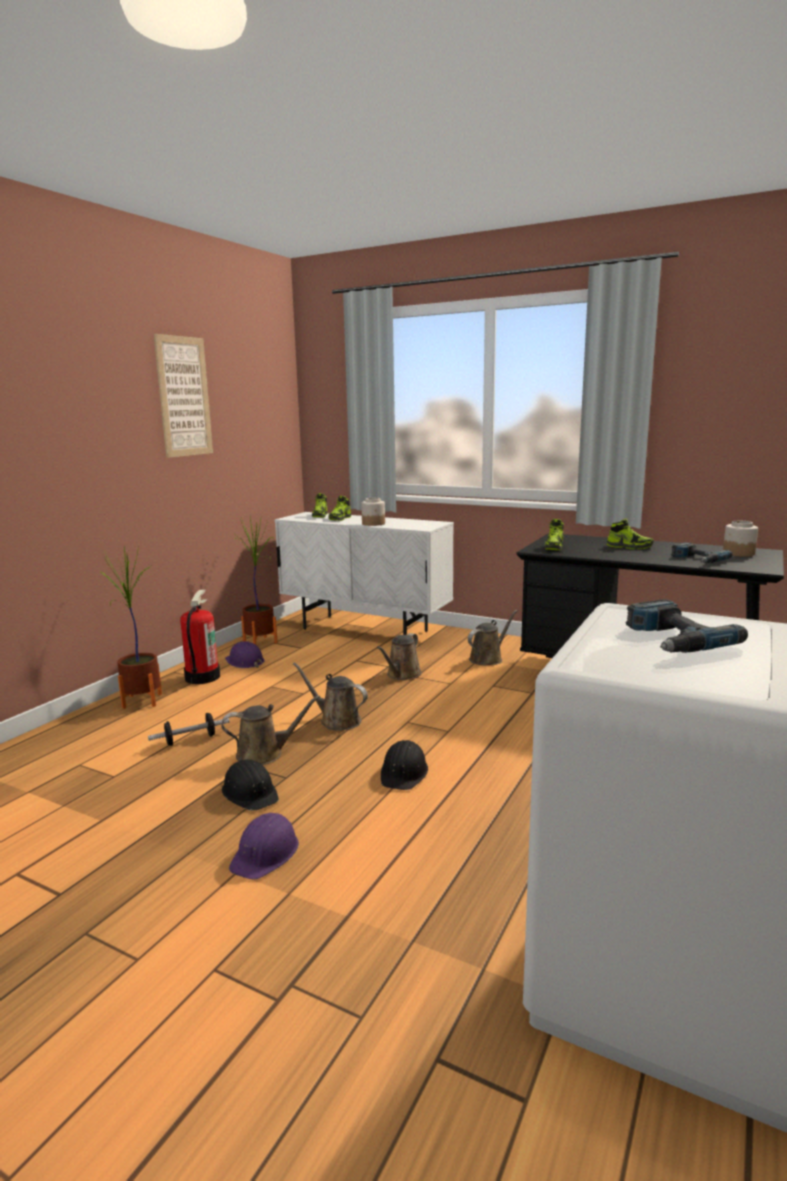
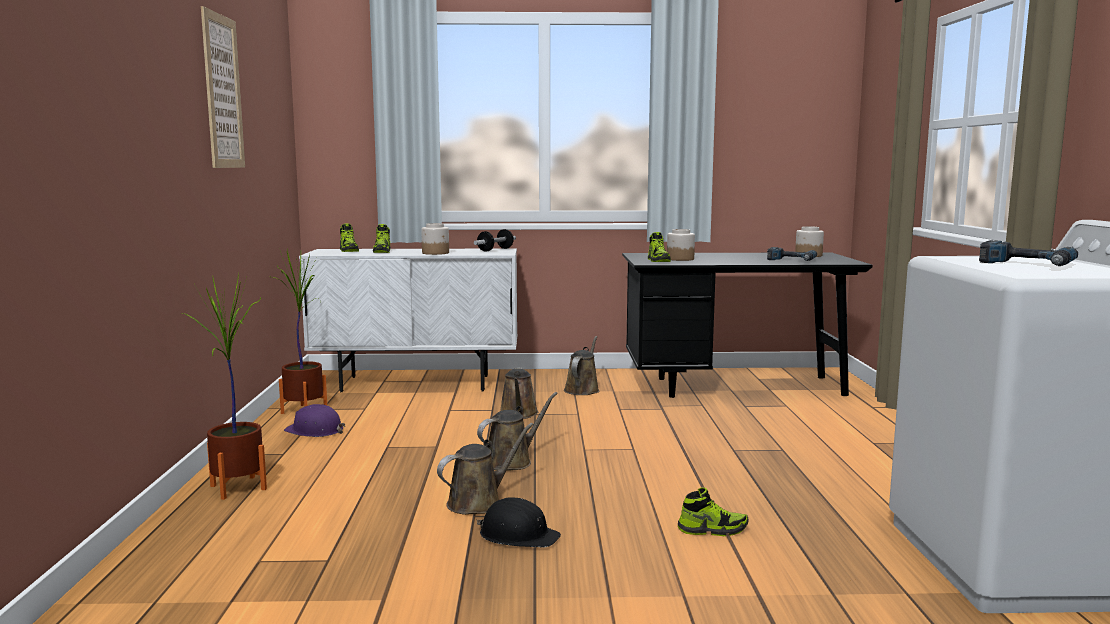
camera: 30 degrees left, 5 degrees down
(190, 740) = (370, 509): dumbbell -> dumbbell (495, 250)
(202, 677) = (282, 453): fire extinguisher -> none
(266, 853) = (614, 575): purple hard hat -> none
(337, 720) = (511, 461): brown watering can -> brown watering can turned 135 degrees clockwise
(404, 773) = (643, 487): black hard hat -> none
(581, 547) = (680, 259): none -> jar
(629, 547) = (718, 257): shoe -> shoe (712, 530)

